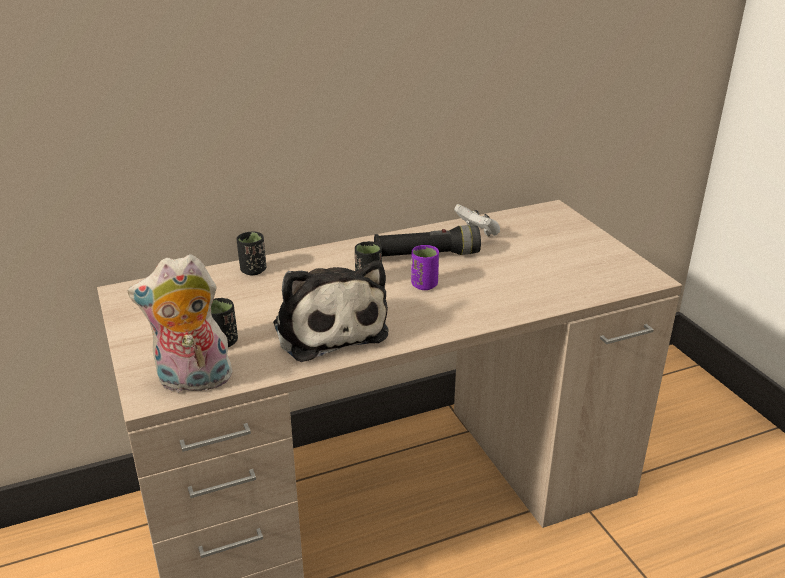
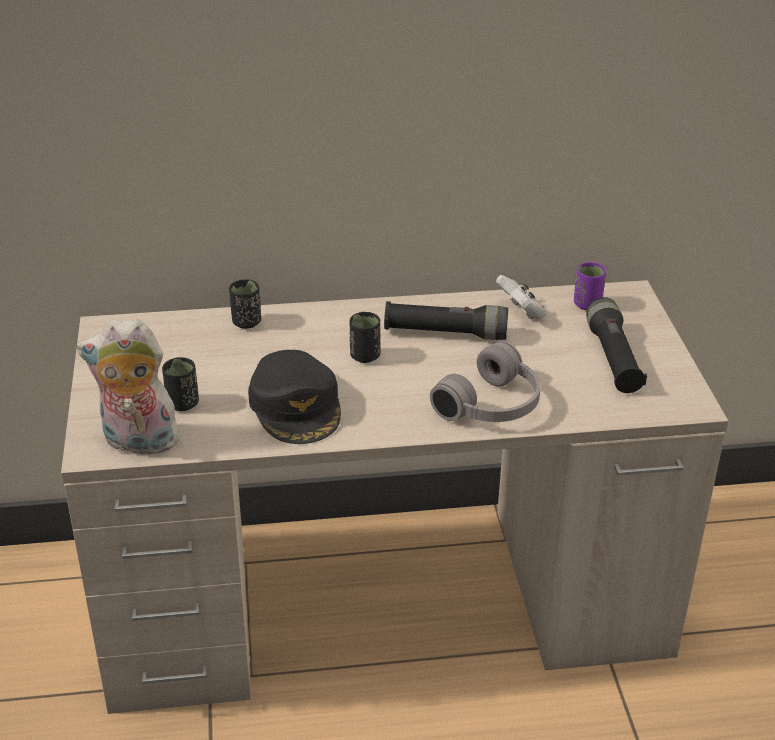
camera: 15 degrees right, 5 degrees up
(328, 328) = (296, 406): plush toy -> black cap
(424, 285) = (424, 371): purple cup -> purple cup (587, 304)
(496, 302) = (493, 406): none -> grey headphones
(568, 254) = (613, 358): none -> black flashlight

